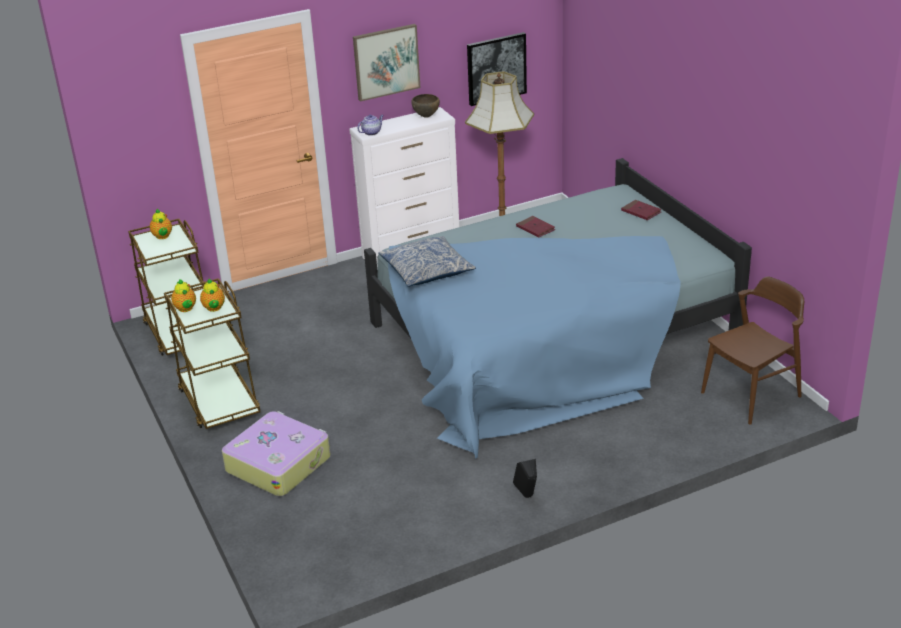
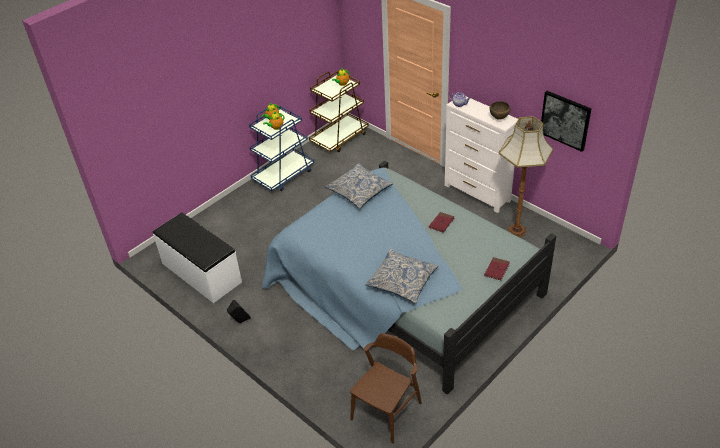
camera: 70 degrees right, 10 degrees up
(219, 402) = (284, 175): brown cart -> blue cart
(278, 463) = (239, 215): suitcase -> none
(386, 62) = (490, 68): picture -> none
(389, 525) = (201, 273): none -> white bench
(626, 271) = (402, 281): none -> pillow
(751, 395) = (387, 411): brown chair -> brown chair turned 90 degrees counterclockwise

